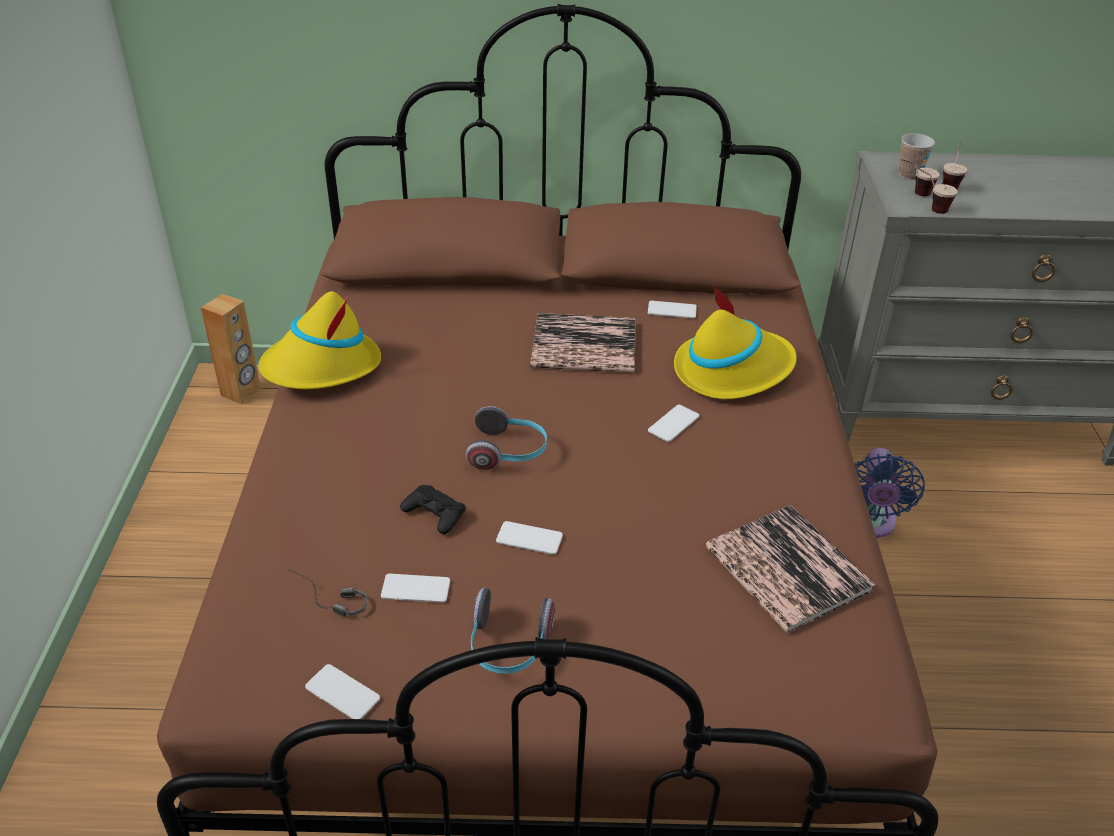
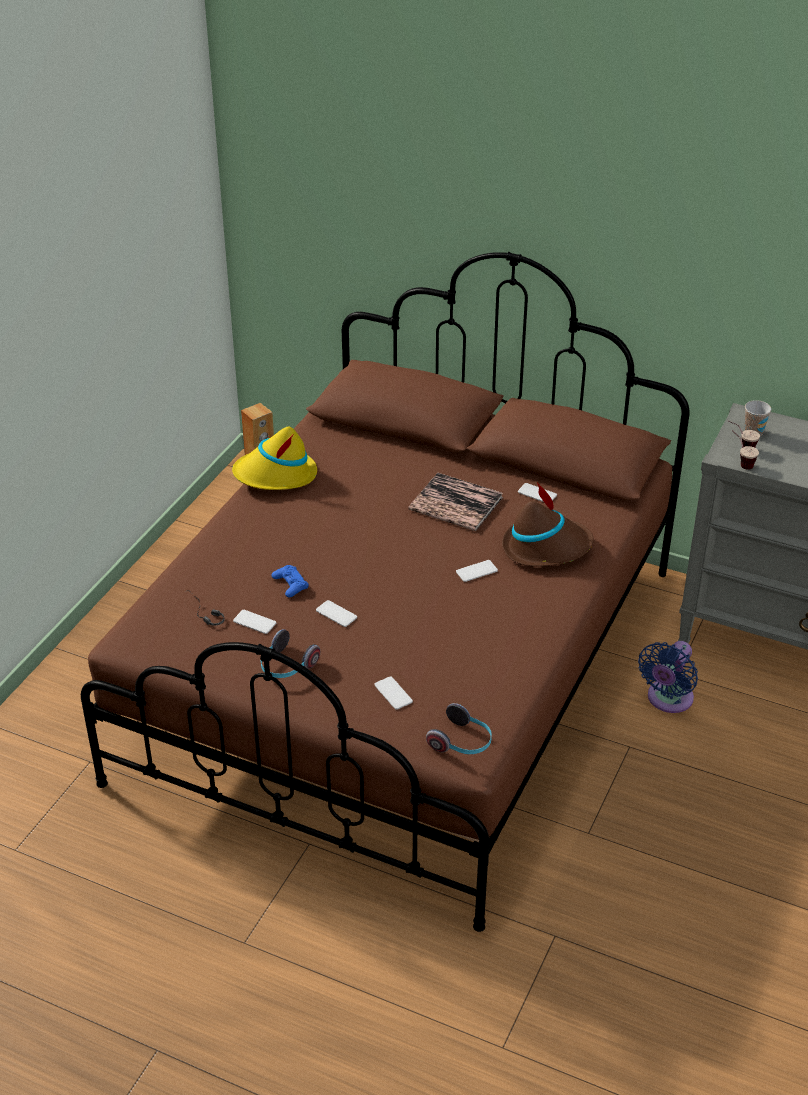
camera: 25 degrees right, 0 degrees up
(342, 693) = (186, 662): phone -> phone (393, 693)
(434, 513) = (290, 584): black game controller -> blue game controller
(508, 452) = (358, 560): headphones -> headphones (462, 742)
(732, 370) = (546, 547): yellow hat -> brown hat
(787, 569) = (479, 676): book -> none
(950, 184) = (778, 447): cup -> none

